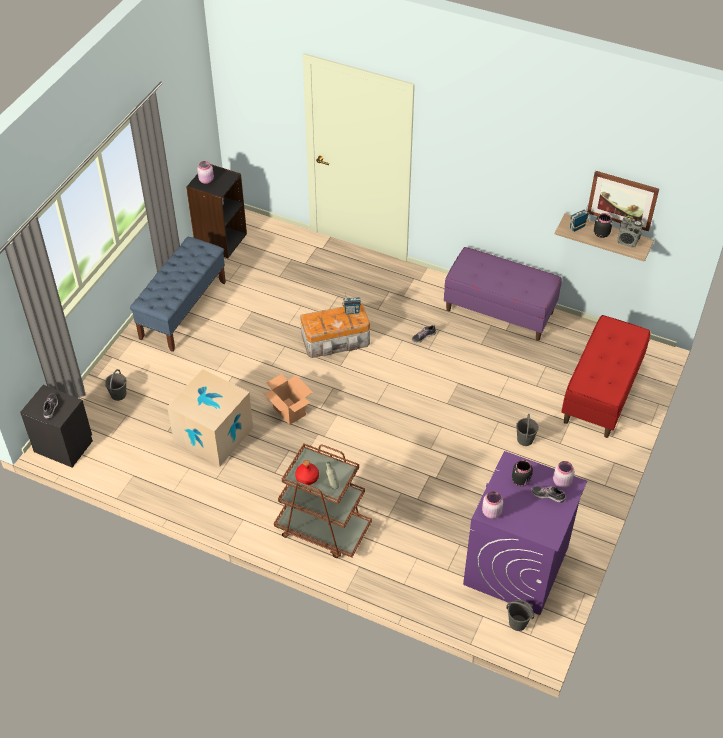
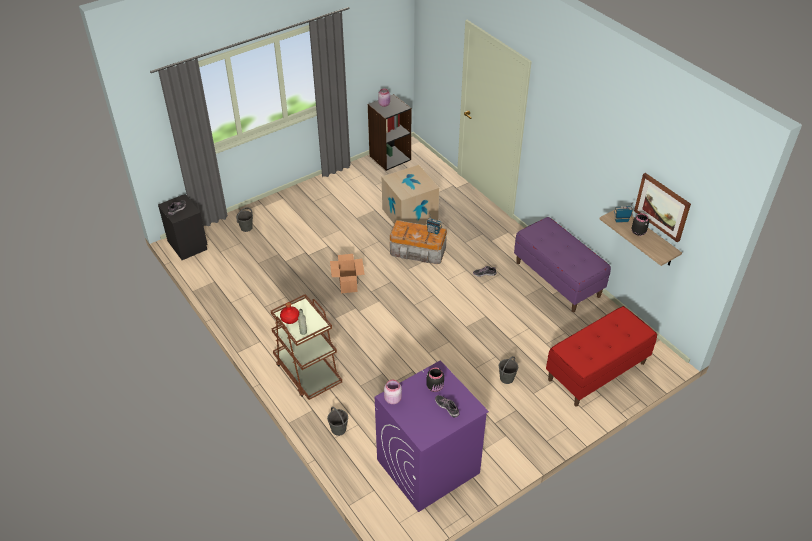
camera: 30 degrees right, 5 degrees down
(183, 310) = (330, 192): blue bench -> none
(213, 435) = (285, 278): cardboard box -> cardboard box (410, 214)
(518, 623) = (396, 509): grey bucket -> grey bucket (339, 429)
(561, 481) = (467, 402): pink jar -> none
(627, 242) = (656, 246): radio -> none

